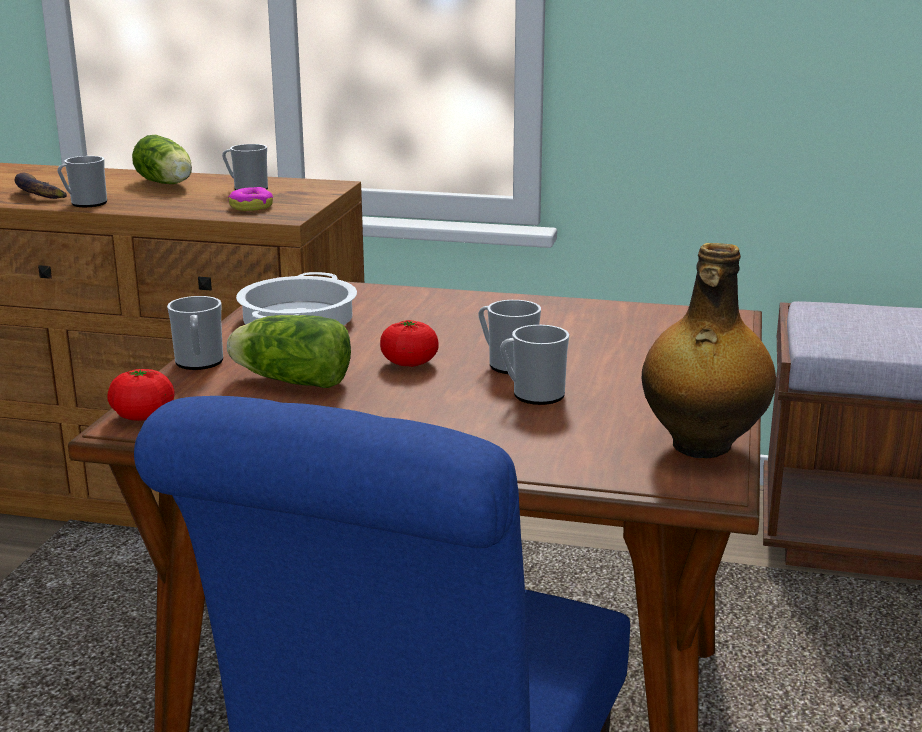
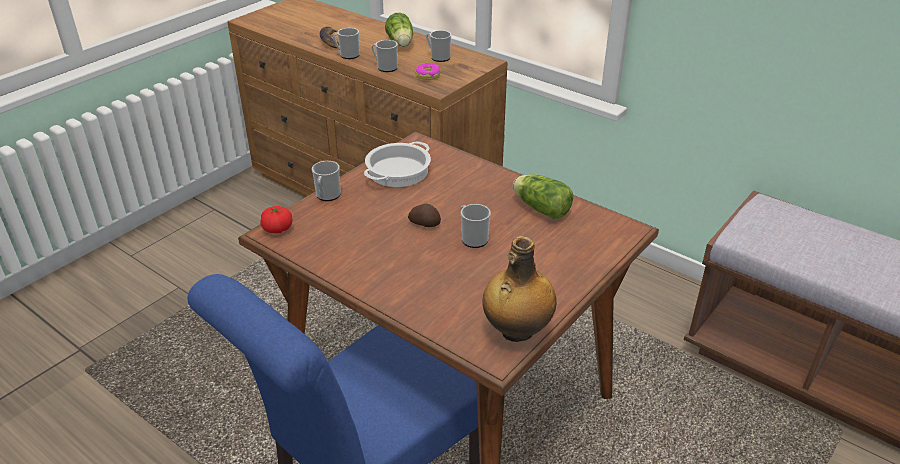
camera: 25 degrees right, 15 degrees up
(289, 380) = (358, 221): lettuce -> lettuce (539, 207)
(409, 363) = (425, 223): tomato -> potato
(533, 395) = (465, 266): mug -> mug (385, 67)

